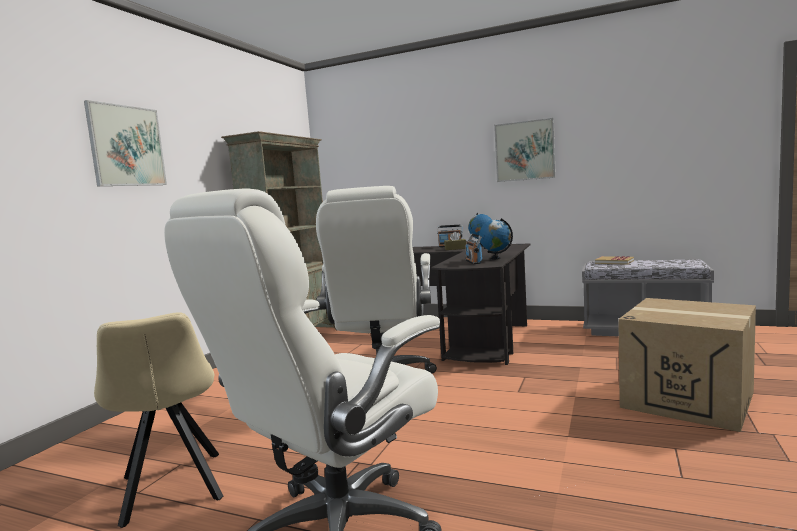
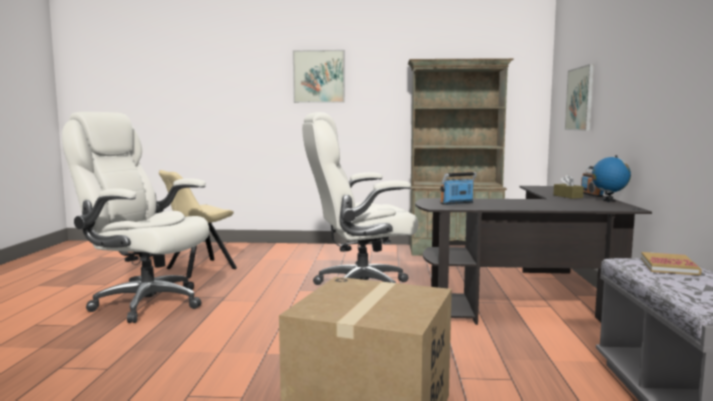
camera: 70 degrees right, 0 degrees up
(496, 258) = (484, 206): globe -> none
(524, 151) = (666, 67): picture -> picture (580, 99)

